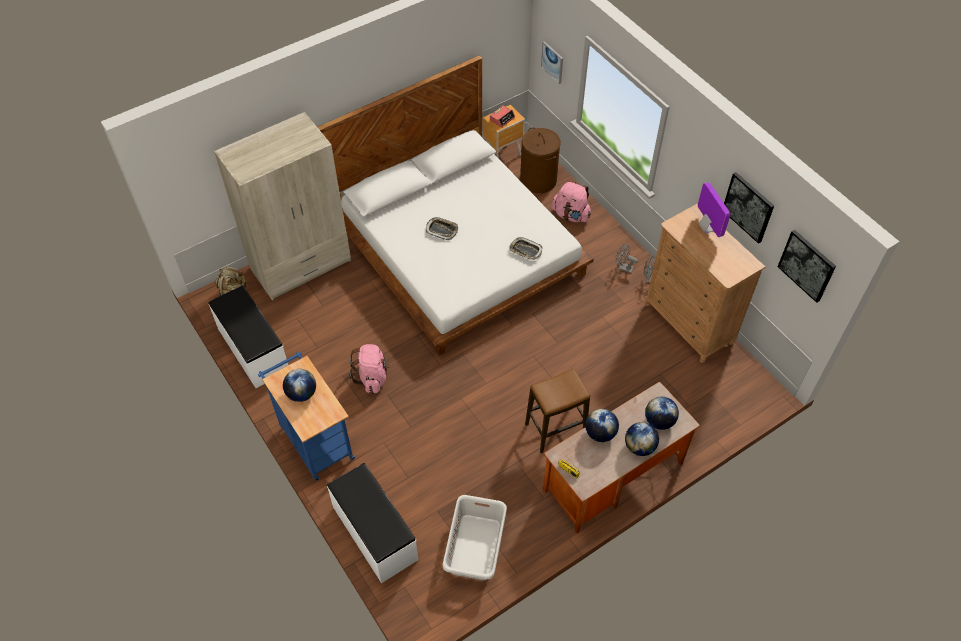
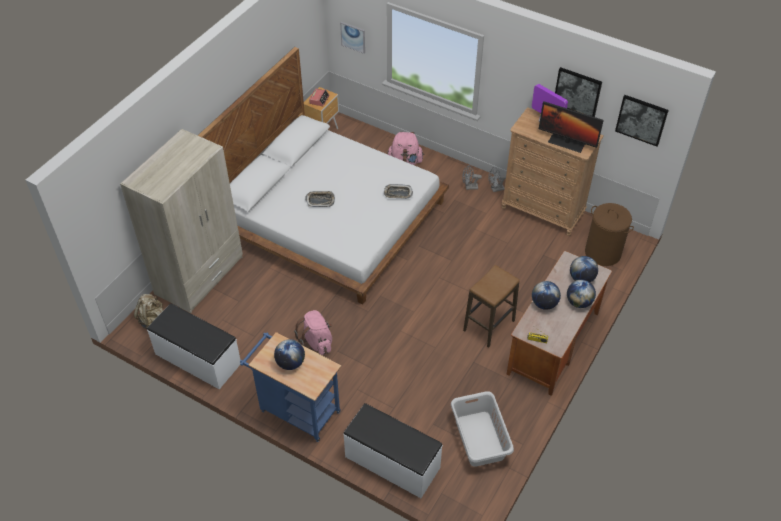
camera: 25 degrees left, 5 degrees down
(538, 180) = (363, 143): brown laundry basket -> brown laundry basket (603, 252)
(716, 260) = (566, 142): none -> monitor

